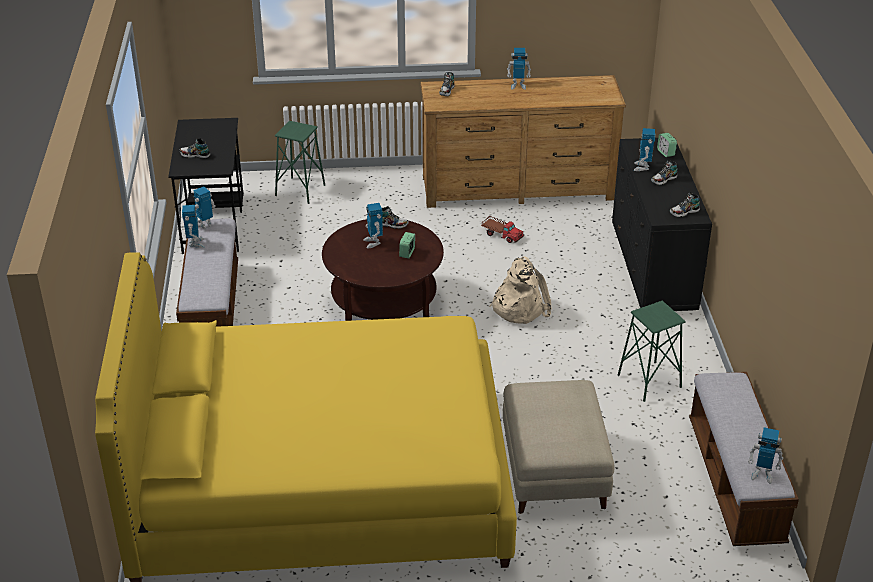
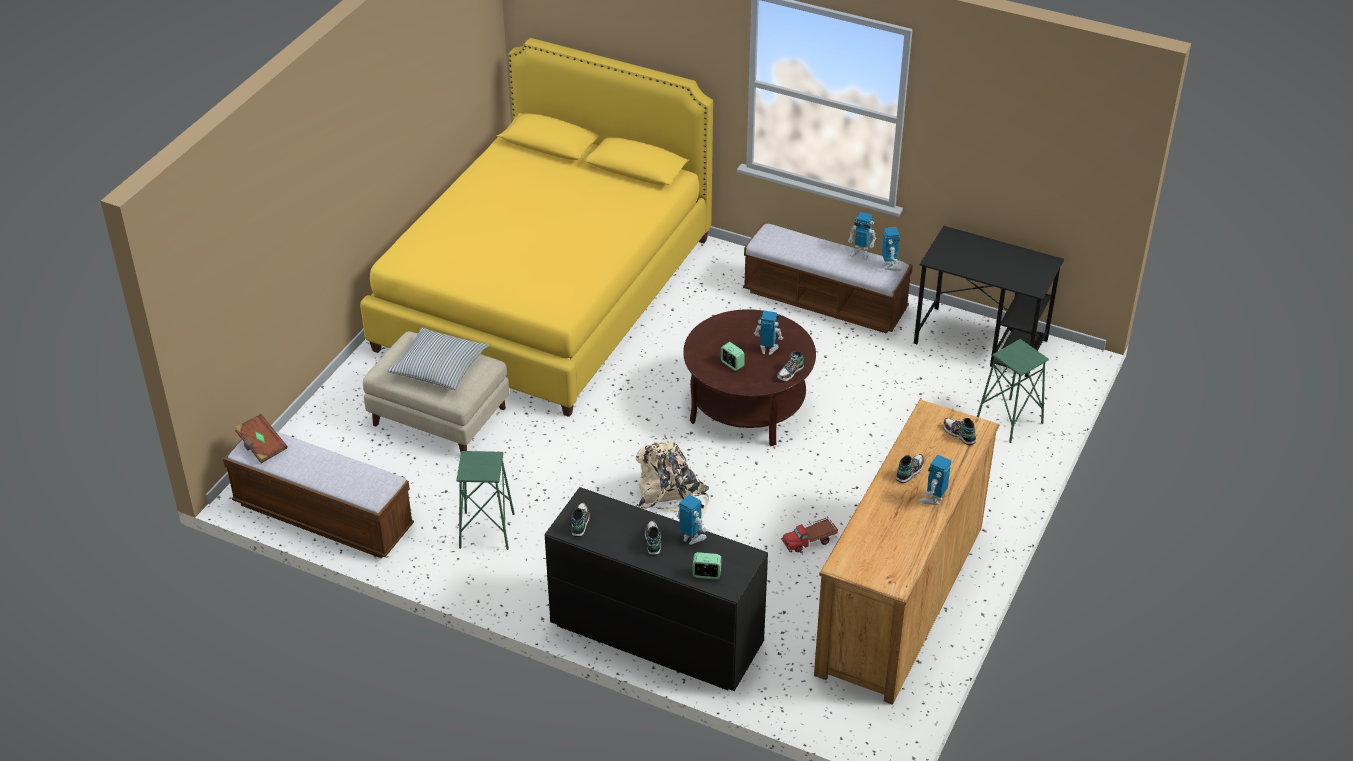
camera: 120 degrees right, 5 degrees up
(195, 155) = (973, 250): shoe -> shoe (909, 471)
(556, 412) = (439, 367): none -> pillow
(762, 474) = (261, 446): toy robot -> brown book

